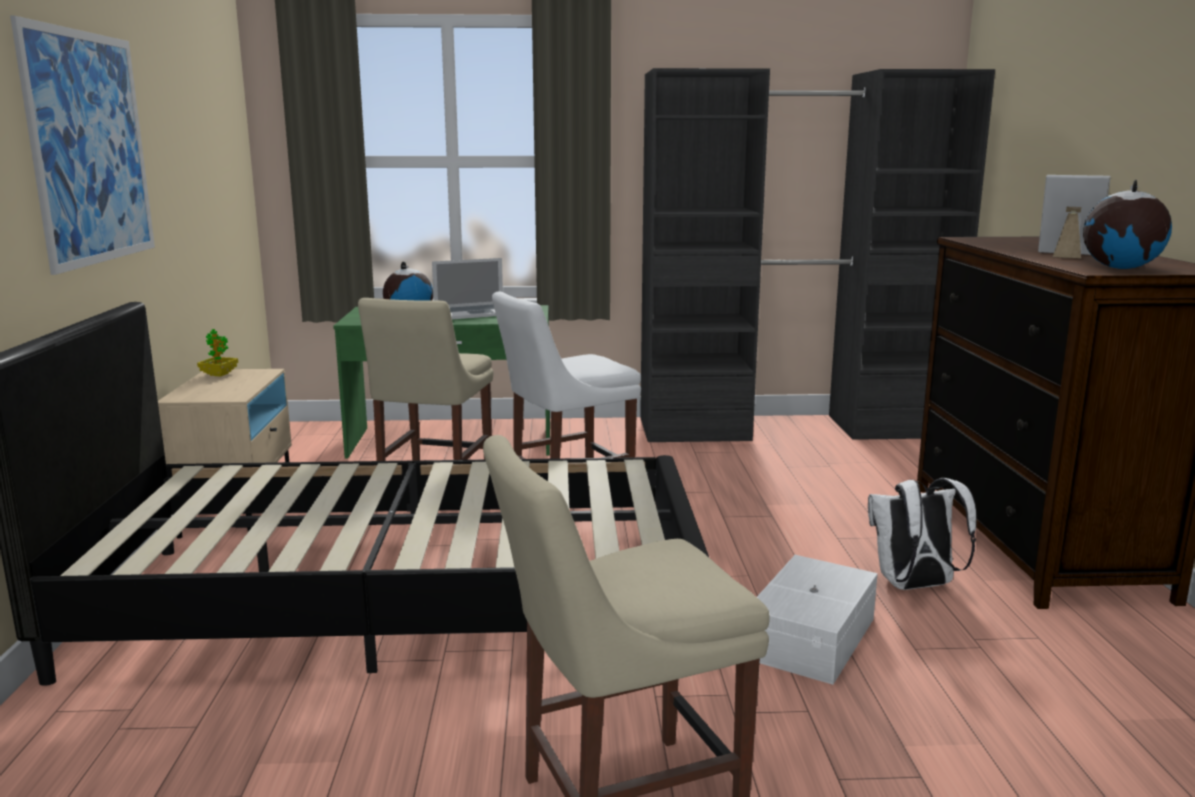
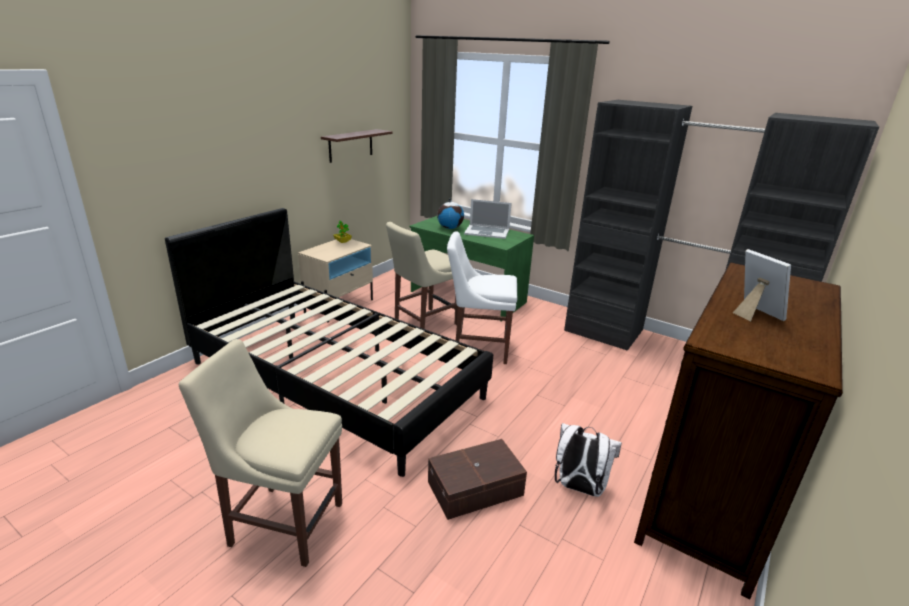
camera: 35 degrees right, 10 degrees up
(90, 148) = (266, 138): picture -> none
(193, 182) = (351, 145): none -> shelf
(813, 638) = (476, 489): white storage box -> brown storage box
(1120, 268) = (741, 343): globe -> none

